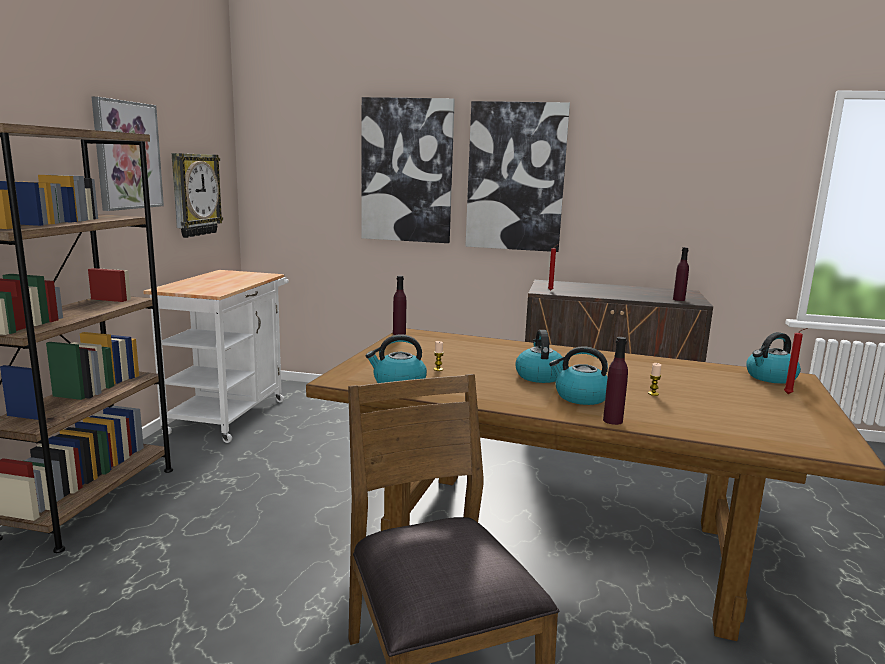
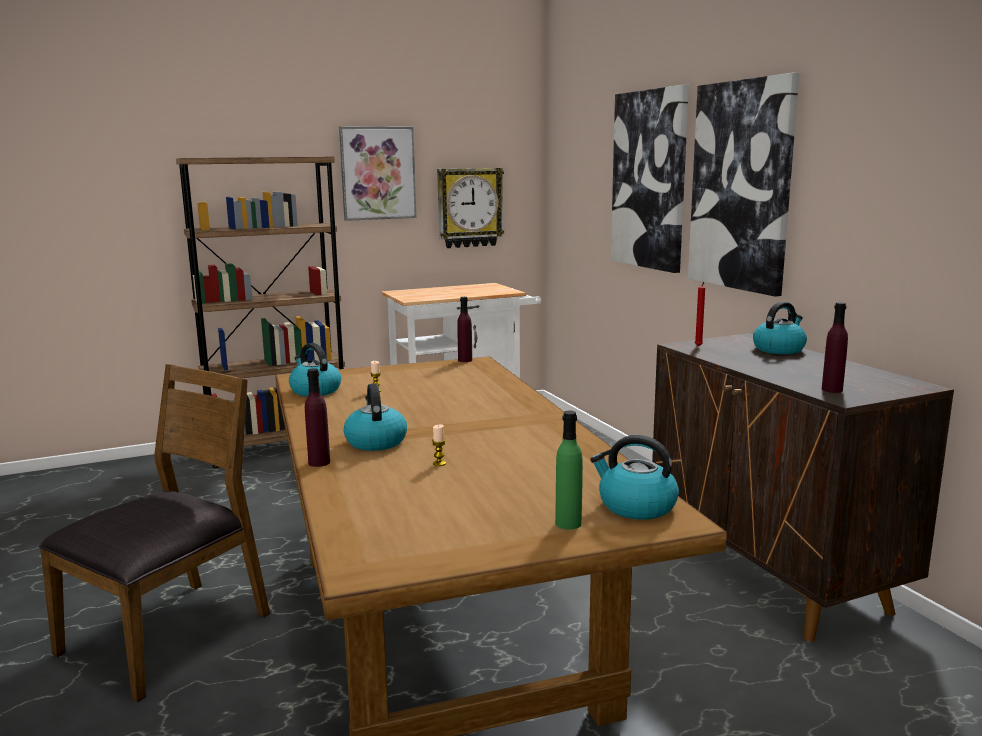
camera: 55 degrees right, 0 degrees up
(539, 376) = (419, 418): kettle -> kettle (779, 349)
(789, 394) = (568, 523): red candle -> green bottle

